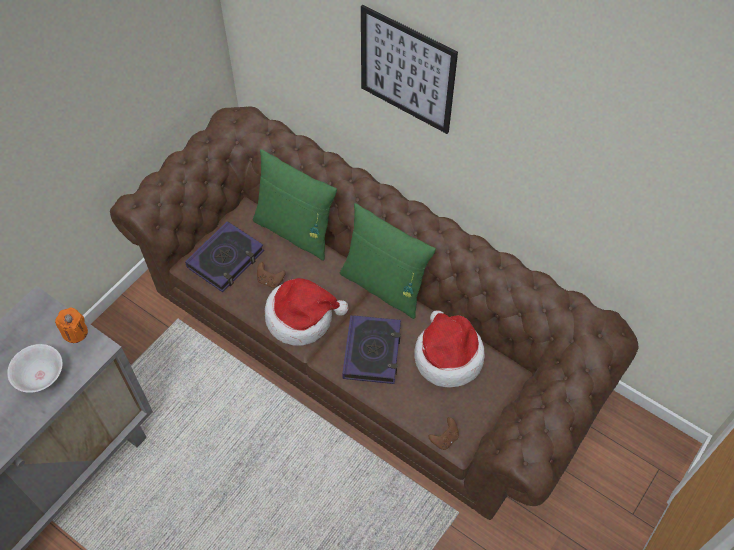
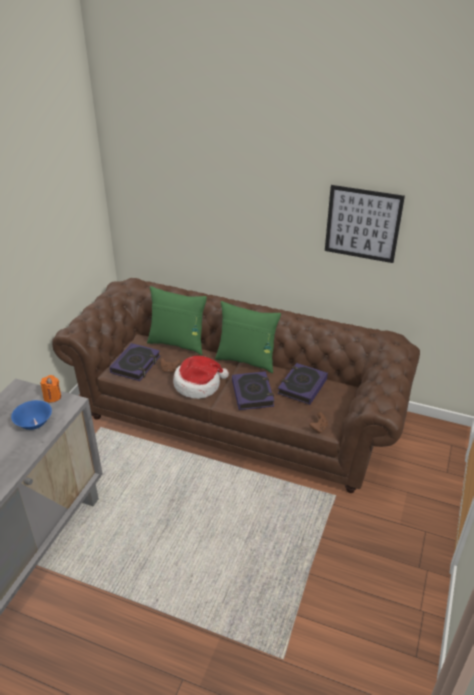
camera: 15 degrees left, 20 degrees down
(40, 377) = (34, 424): white bowl -> blue bowl
(407, 70) = (241, 208): picture -> picture (362, 224)
(447, 356) = (302, 386): hat -> book

